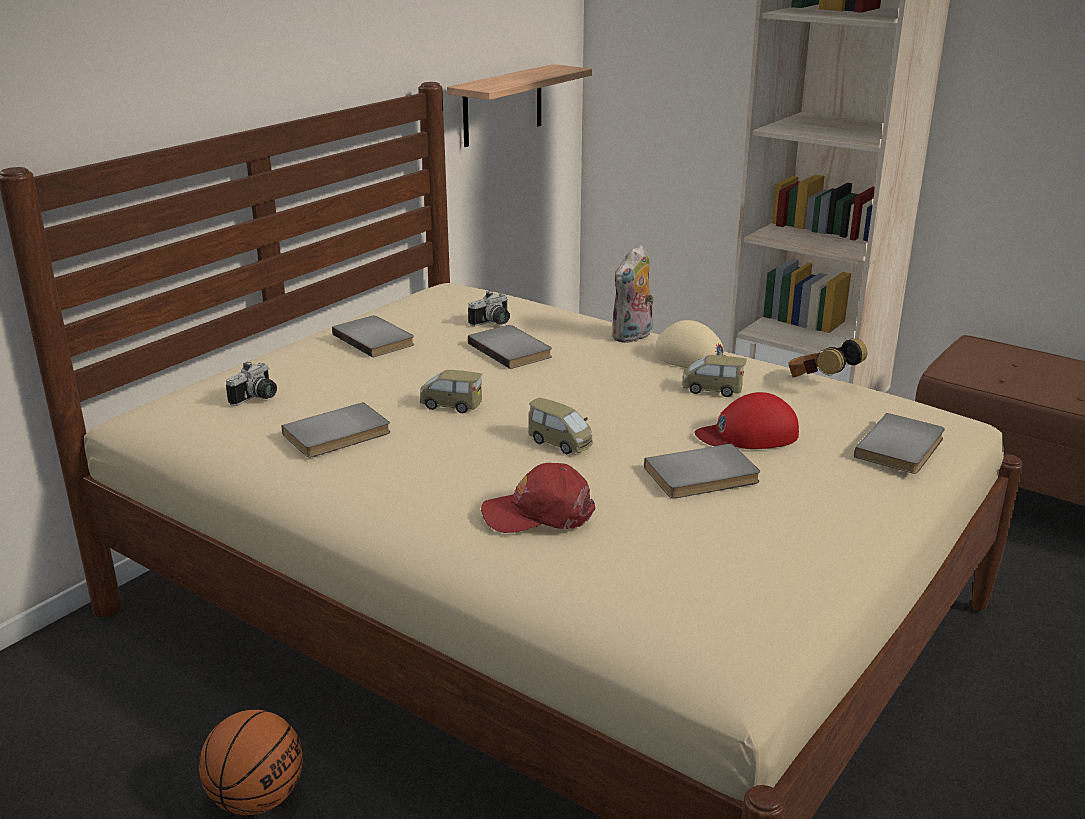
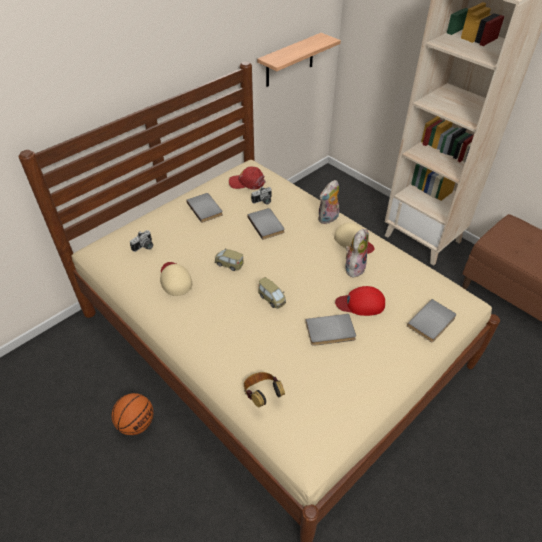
camera: 10 degrees right, 20 degrees up
(338, 435) = (175, 279): grey book -> beige cap
(539, 513) = (250, 347): red cap -> red cap (247, 182)
(712, 389) = (354, 267): toy car -> plush toy
(820, 383) = (408, 268): headphones -> headphones (262, 395)

